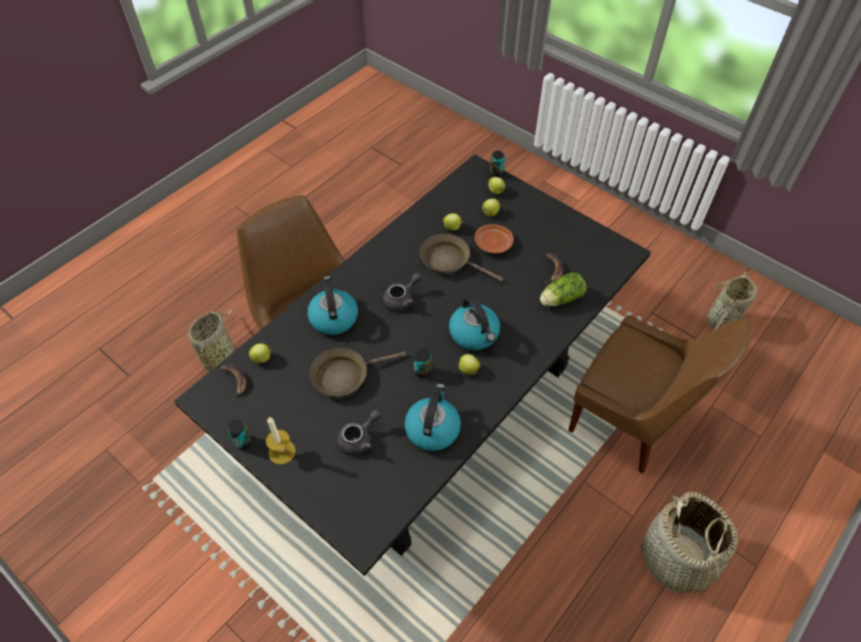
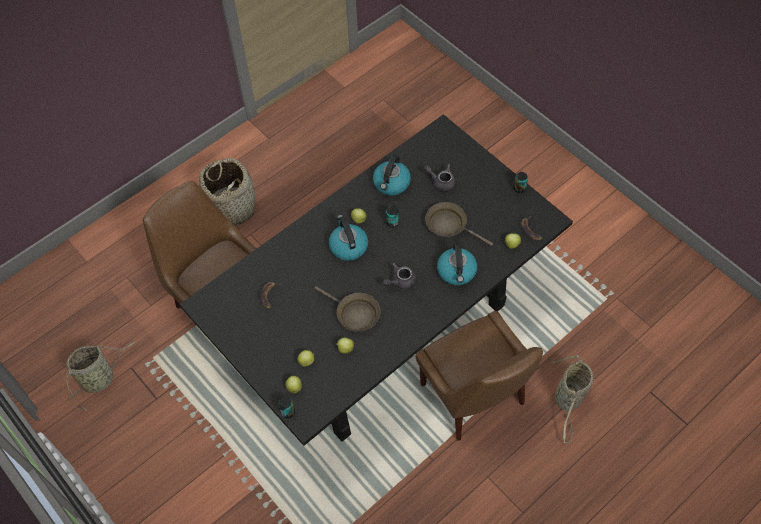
camera: 170 degrees left, 5 degrees up
(282, 452) = (493, 180): candle -> none
(344, 375) = (449, 225): brown frying pan -> brown frying pan turned 135 degrees counterclockwise
(359, 439) = (441, 182): grey teapot -> grey teapot turned 60 degrees clockwise
(494, 244) = (312, 327): brown plate -> none
(559, 299) = (273, 268): lettuce -> none

